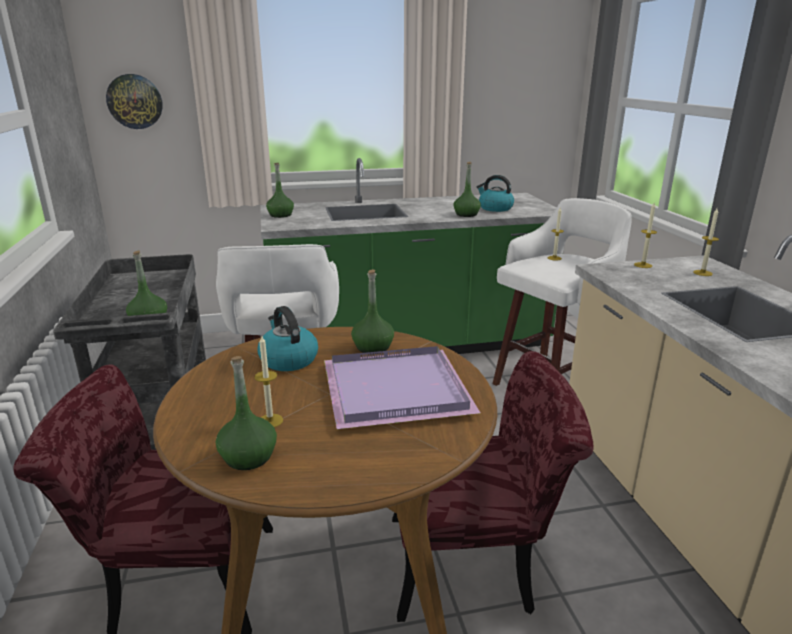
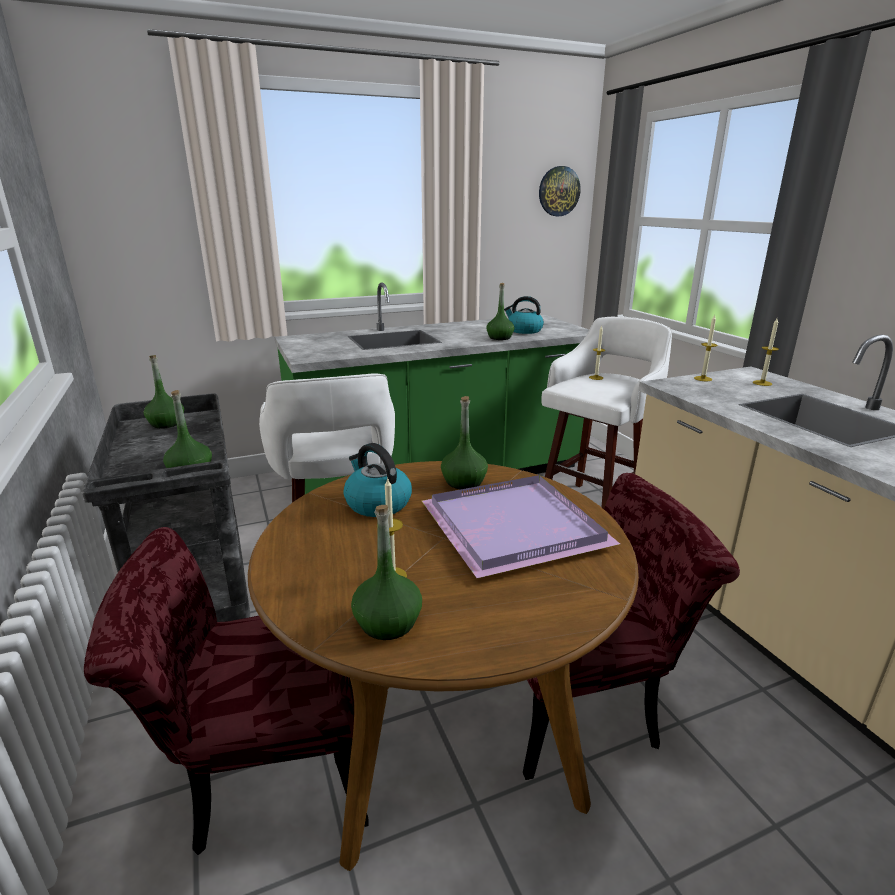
camera: 10 degrees left, 0 degrees up
(135, 101) = (123, 224): wall clock -> wall clock (558, 191)
(280, 215) = (303, 346): green bottle -> green bottle (166, 423)

